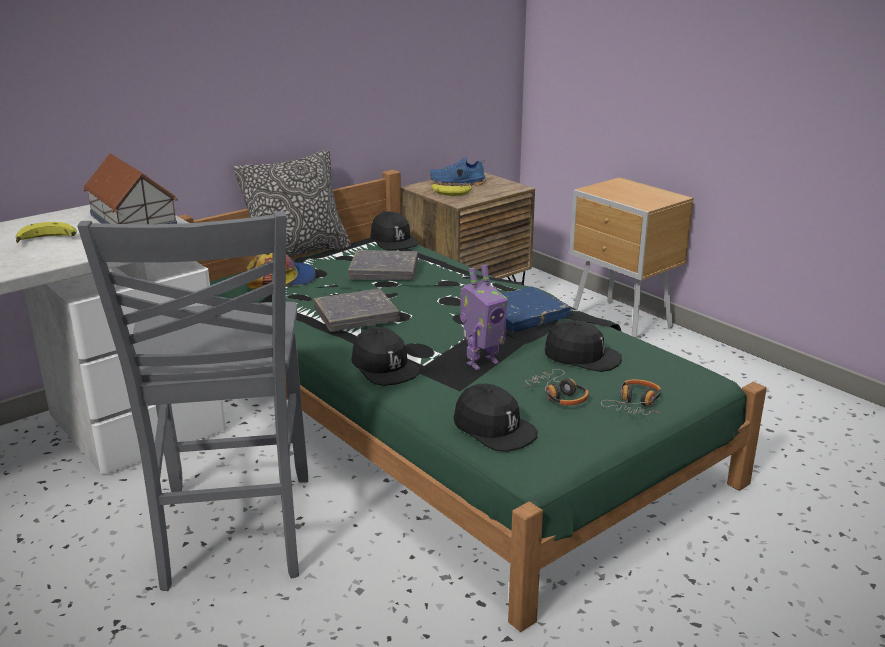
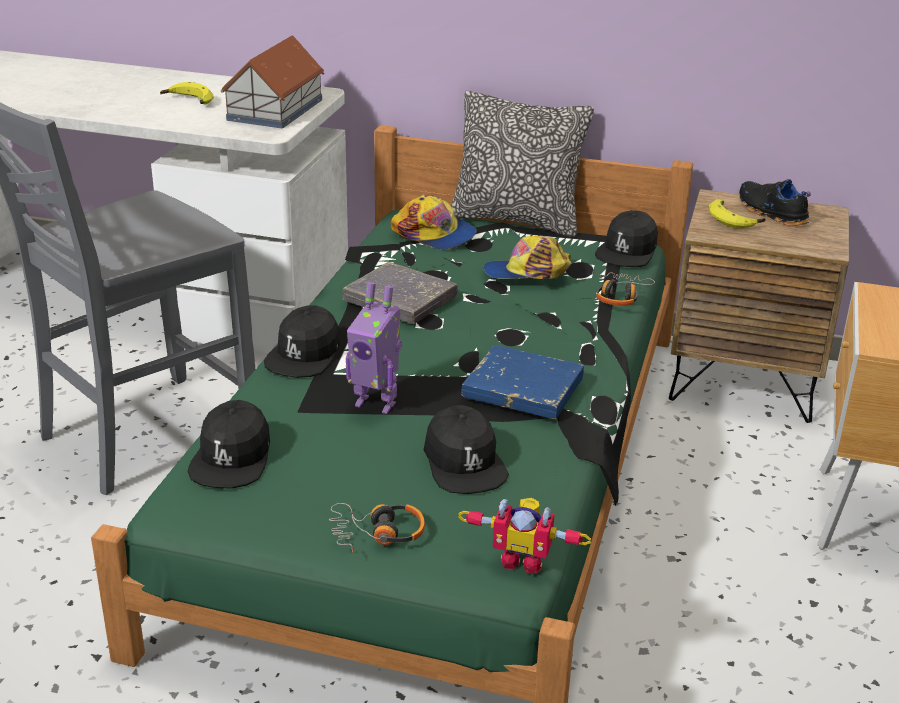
camera: 55 degrees right, 5 degrees up
(384, 271) = (527, 273): grey book -> cap
(457, 183) = (770, 213): blue shoe -> black shoe
(557, 395) = (347, 474): headphones -> headphones (620, 296)
(697, 371) = (523, 559): none -> toy robot

